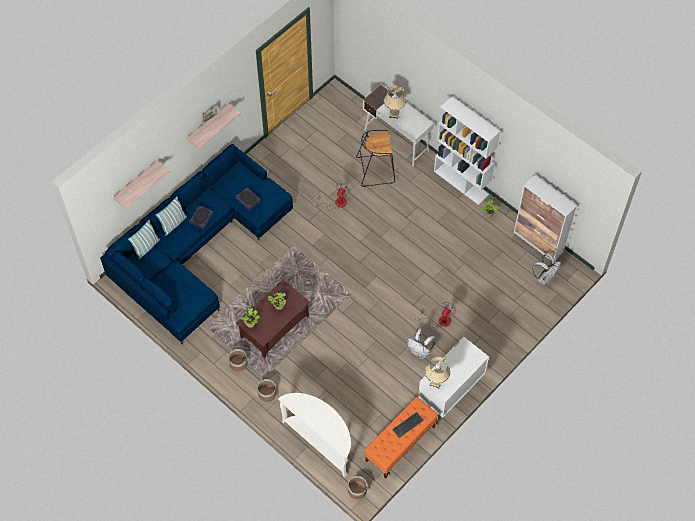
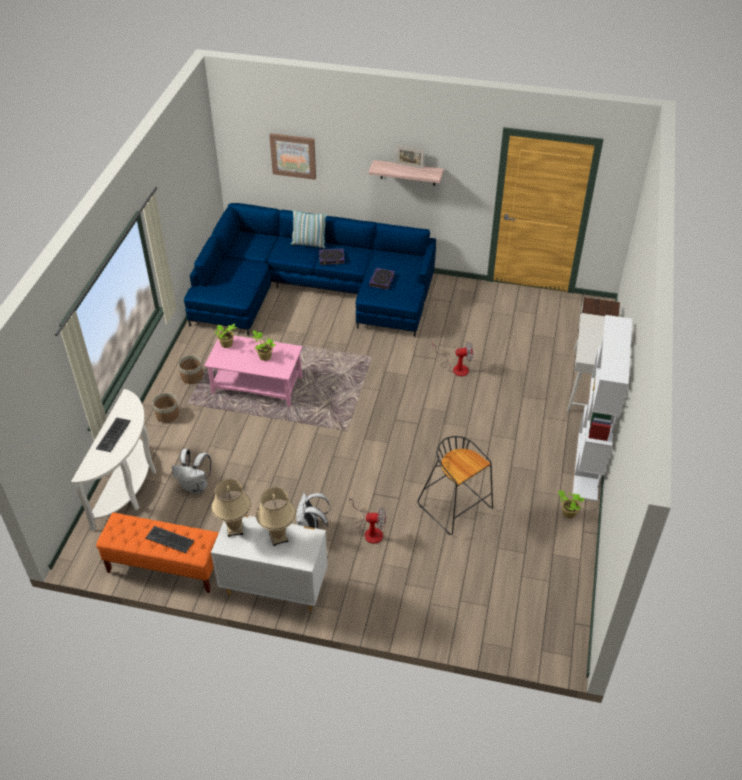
camera: 60 degrees right, 15 degrees down
(136, 183) = (293, 155): shelf -> picture
(146, 247) = (267, 238): pillow -> none
(275, 326) = (258, 385): brown coffee table -> pink coffee table
(318, 419) = (113, 434): none -> keyboard
(357, 490) = (77, 551): planter -> none
(376, 169) = (531, 381): black stool -> black stool (456, 507)
(394, 114) = (591, 329): beige table lamp -> beige table lamp (278, 538)
(538, 242) = (573, 588): cabinet -> none
(544, 277) = (525, 620): white backpack -> white backpack (196, 486)

